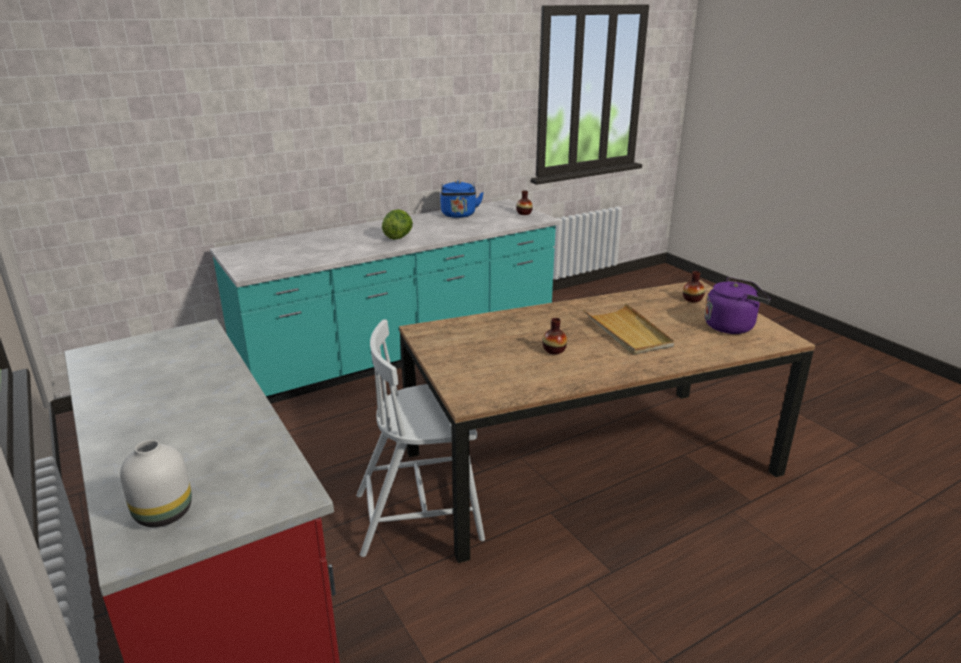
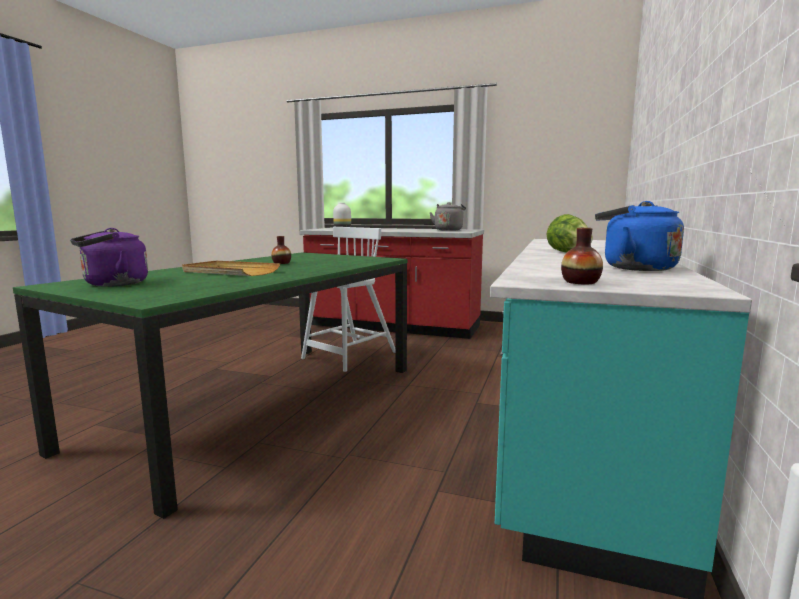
camera: 140 degrees right, 15 degrees down
(139, 360) = (448, 230): none -> grey kettle
(591, 462) = (260, 405): brown dining table -> green dining table
(692, 299) = (159, 292): vase -> none

